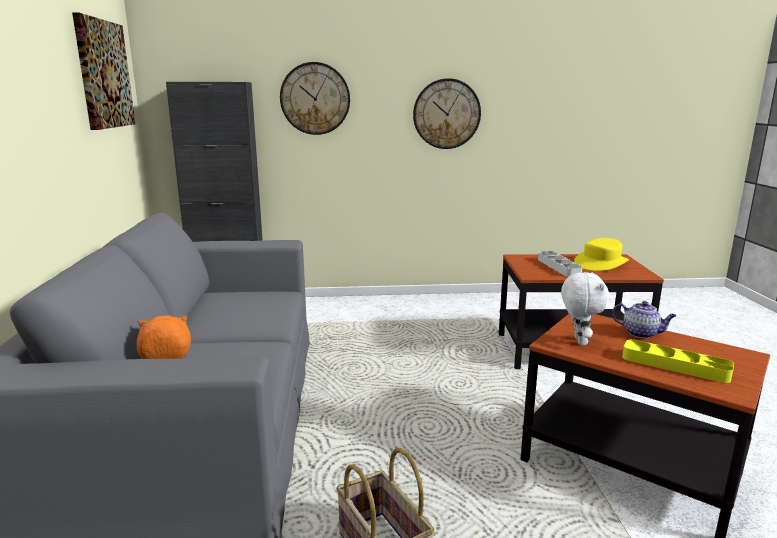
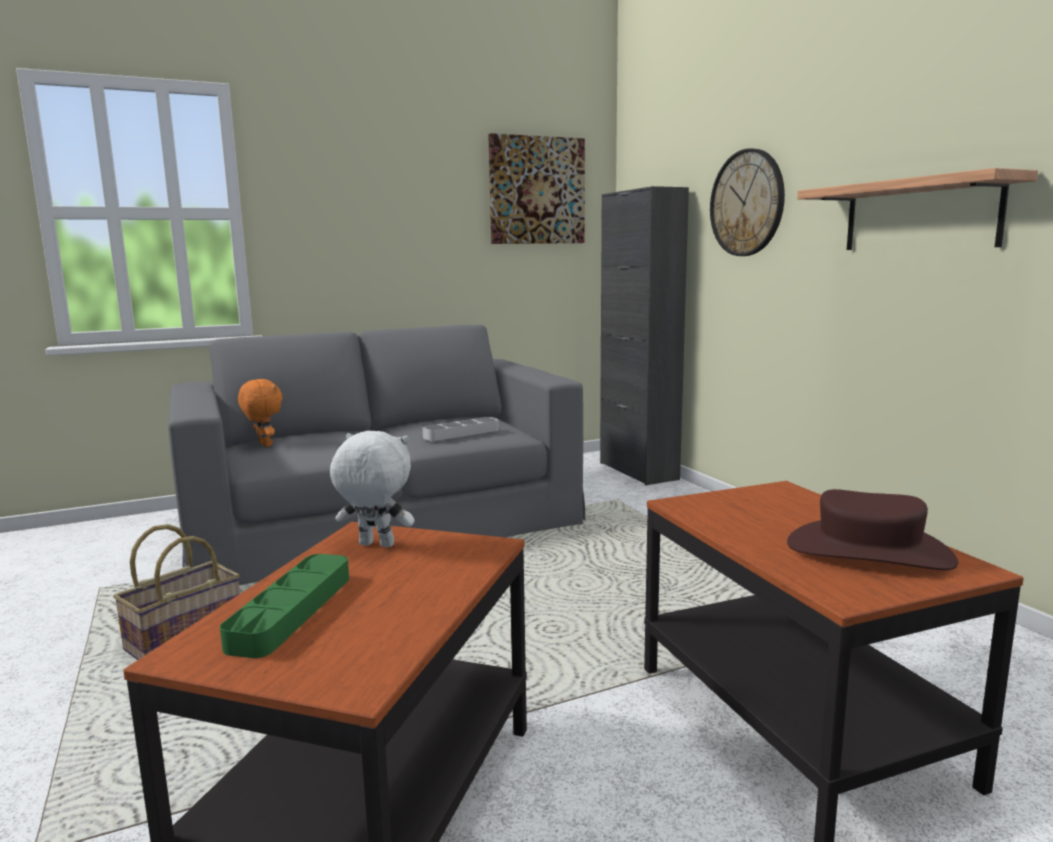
camera: 70 degrees right, 5 degrees down
(446, 114) = (920, 215): wall clock -> shelf
(558, 267) = (768, 518): grey tray -> grey tray (461, 433)
(578, 341) = (375, 545): white plush toy -> white plush toy turned 150 degrees counterclockwise
(601, 263) = (868, 551): yellow hat -> brown hat
(641, 333) = (431, 587): teapot -> none
(675, 365) = (292, 611): yellow tray -> green tray

